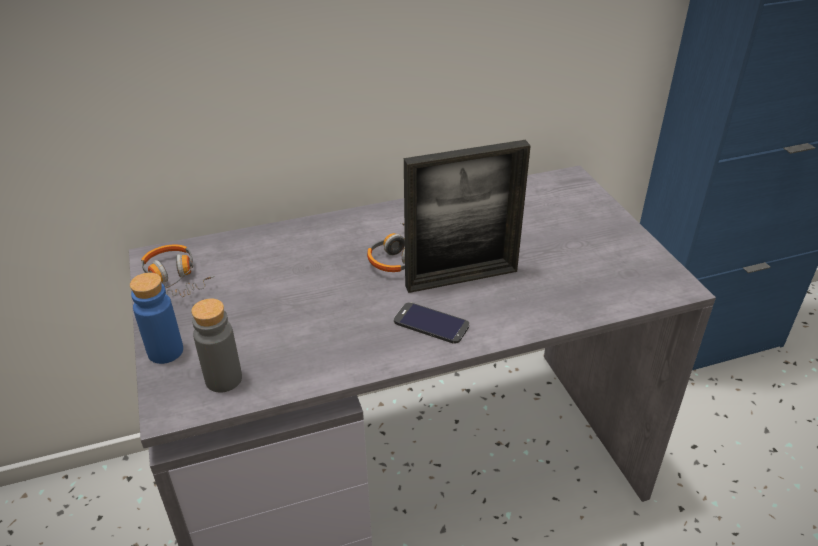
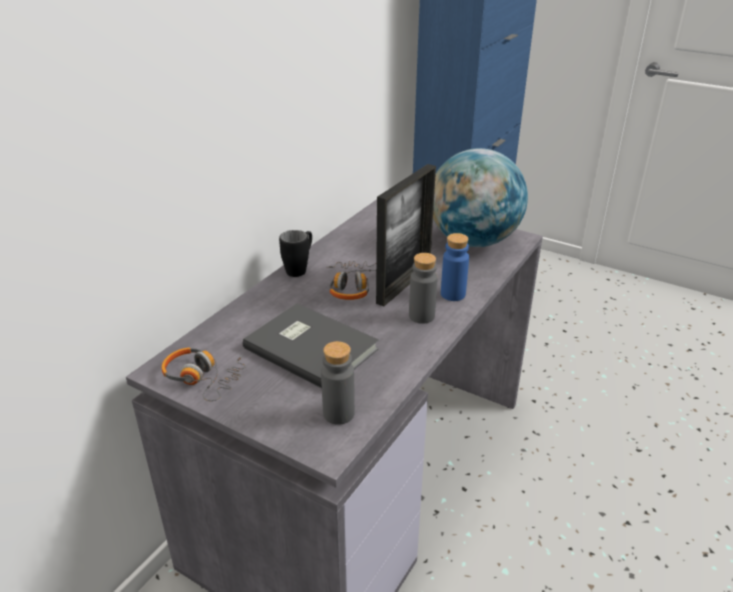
camera: 40 degrees left, 5 degrees down
(165, 351) = (269, 421): blue bottle -> blue bottle (453, 294)
(289, 299) = (311, 346): none -> grey book
(384, 214) = (300, 268): none -> black mug
(431, 323) = (421, 316): phone -> grey bottle
(610, 264) = (473, 241): none -> globe

